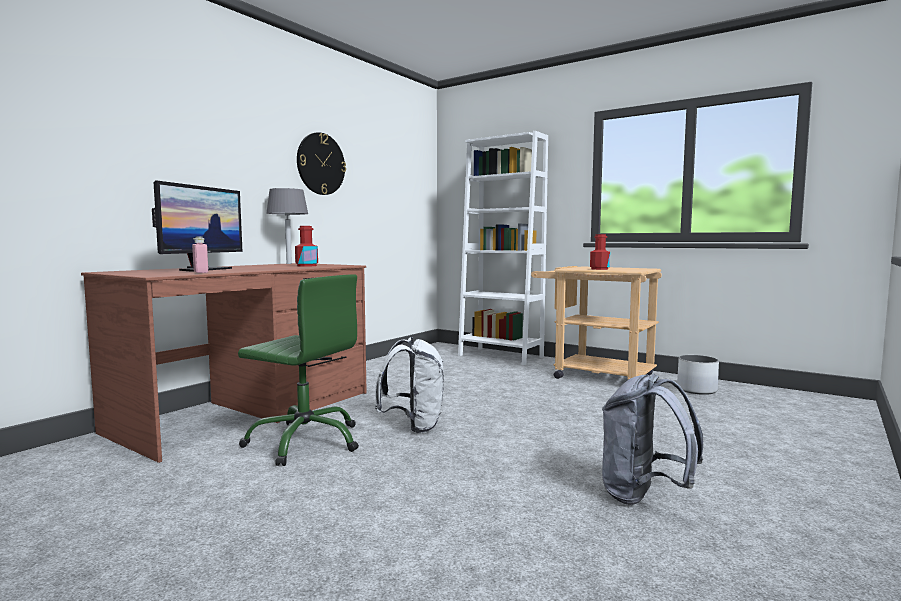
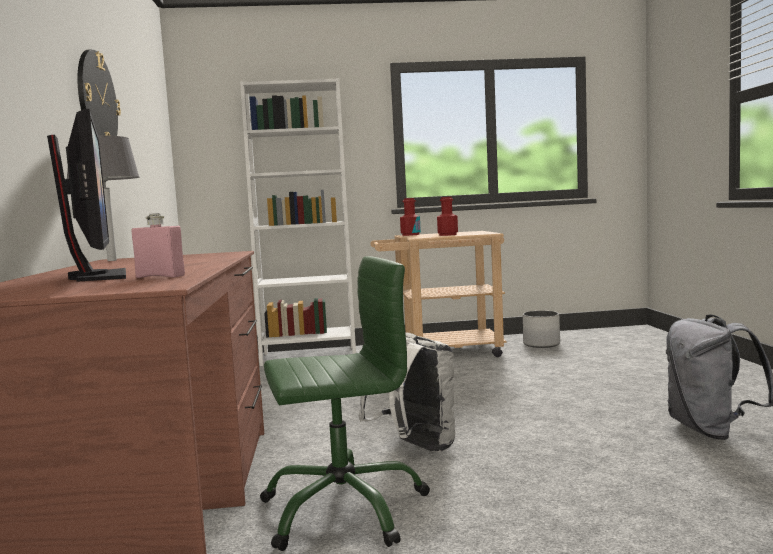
camera: 40 degrees left, 0 degrees up
(307, 266) = (189, 258): red bottle -> red bottle (410, 235)

